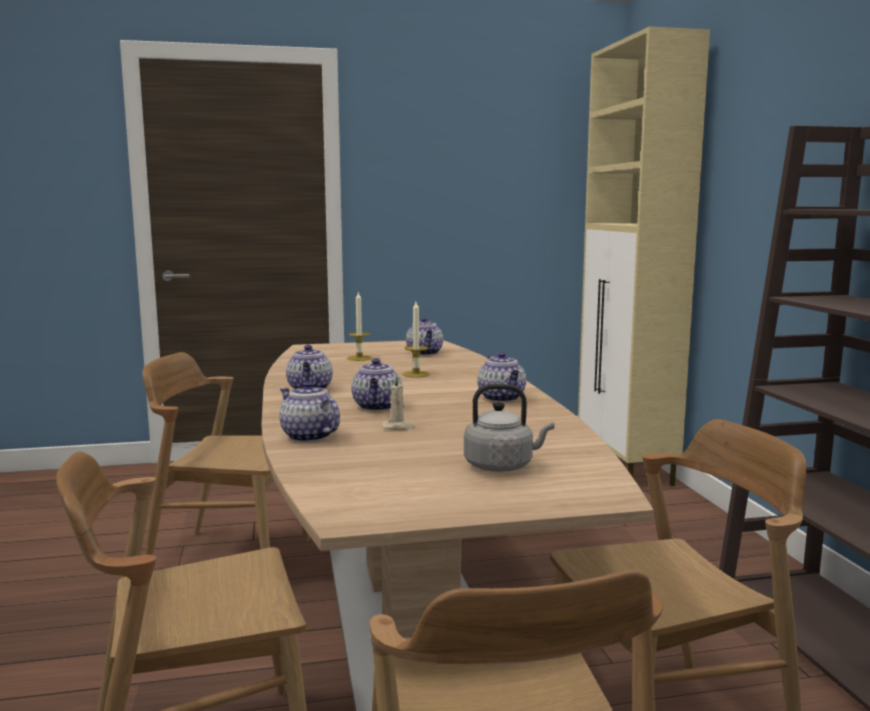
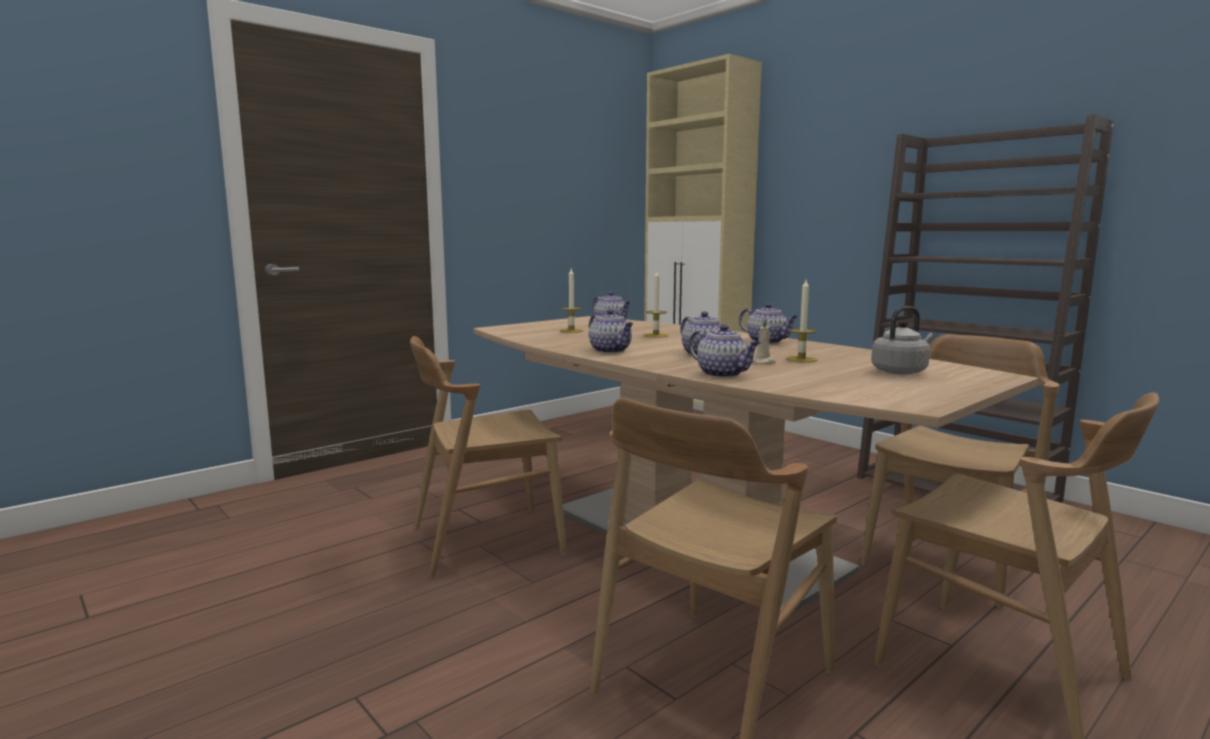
camera: 30 degrees left, 0 degrees up
(308, 436) = (723, 374): teapot -> teapot turned 150 degrees counterclockwise
(452, 429) = (801, 359): none -> candle

